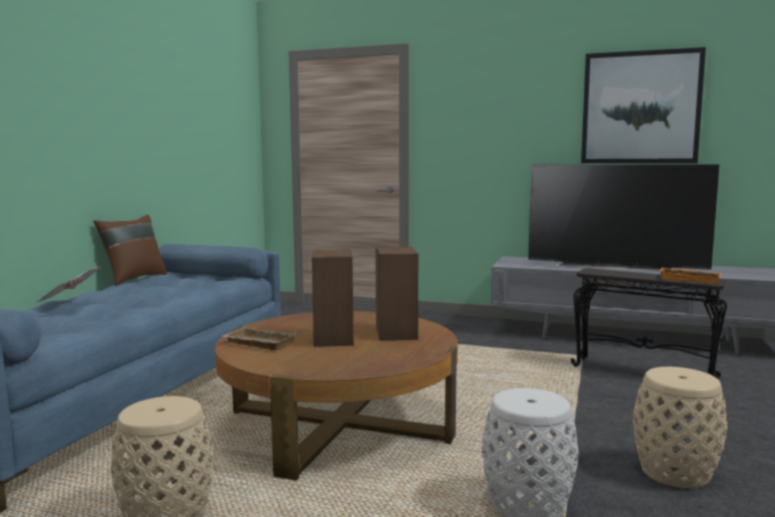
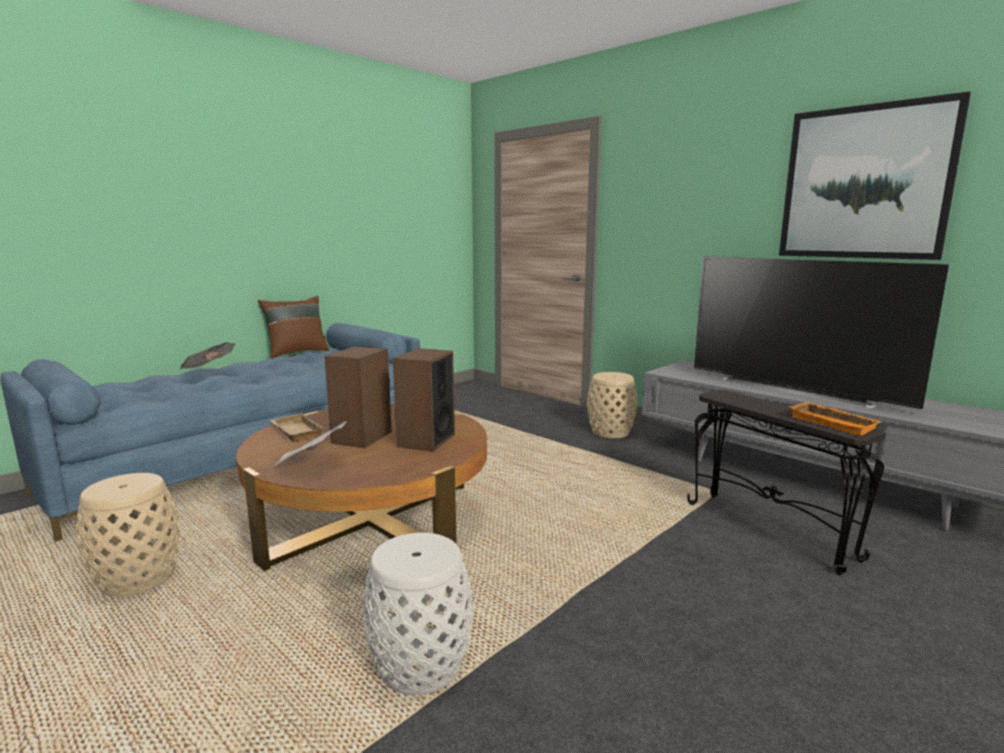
camera: 25 degrees right, 5 degrees up
(328, 362) = (310, 463): none -> newspaper
(675, 472) = (639, 679): beige stool -> beige stool (610, 432)

